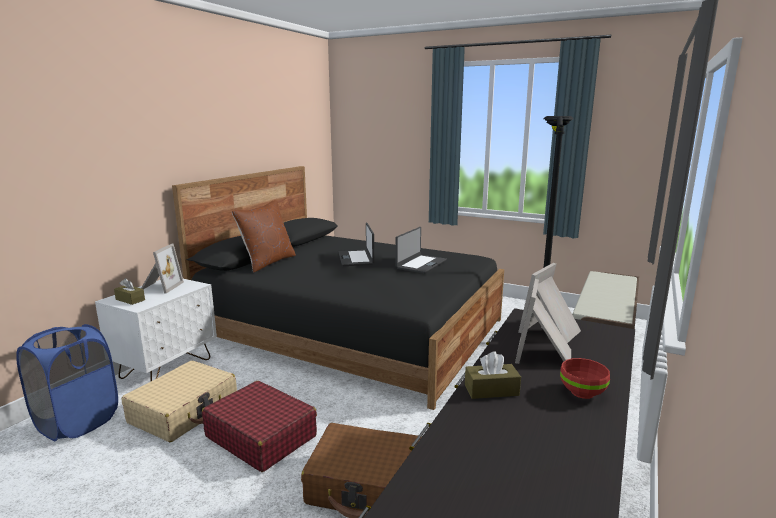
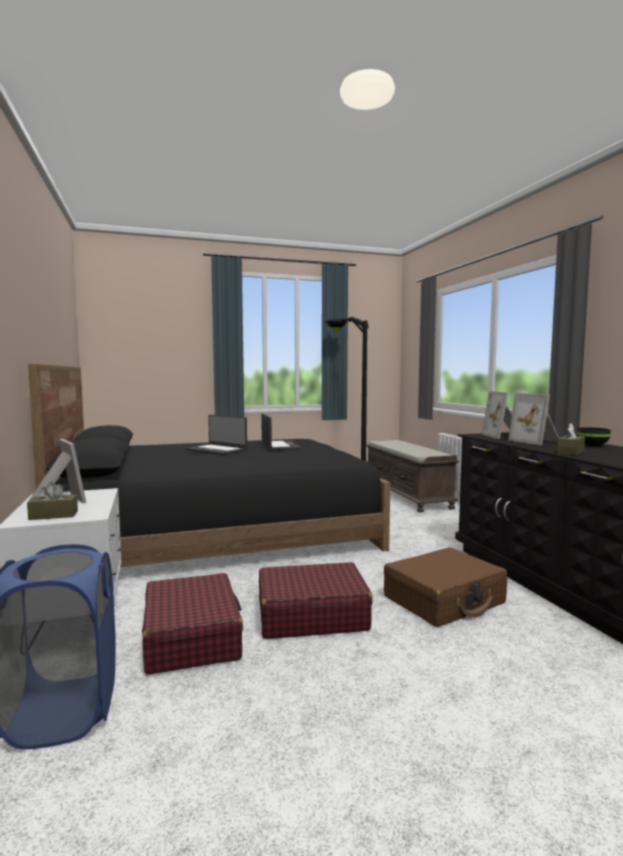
camera: 45 degrees left, 10 degrees down
(184, 411) = (192, 637): beige suitcase -> red suitcase
(267, 262) = (131, 465): brown pillow -> none
(583, 392) = (592, 445): red bowl -> black bowl

